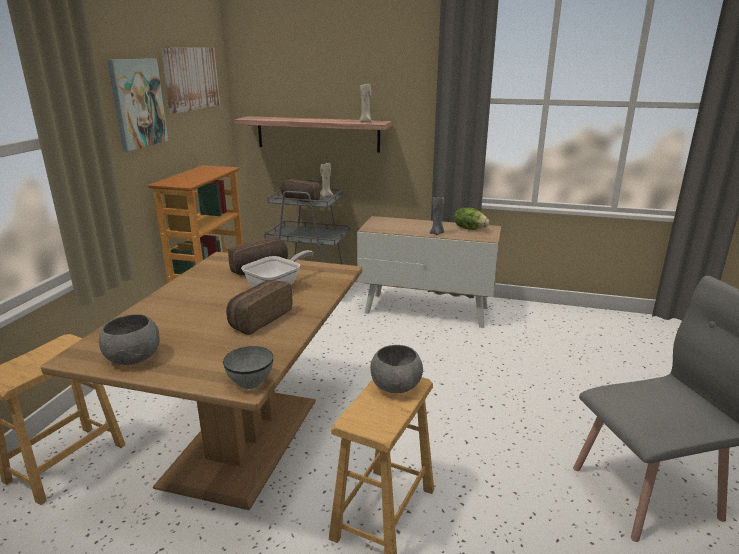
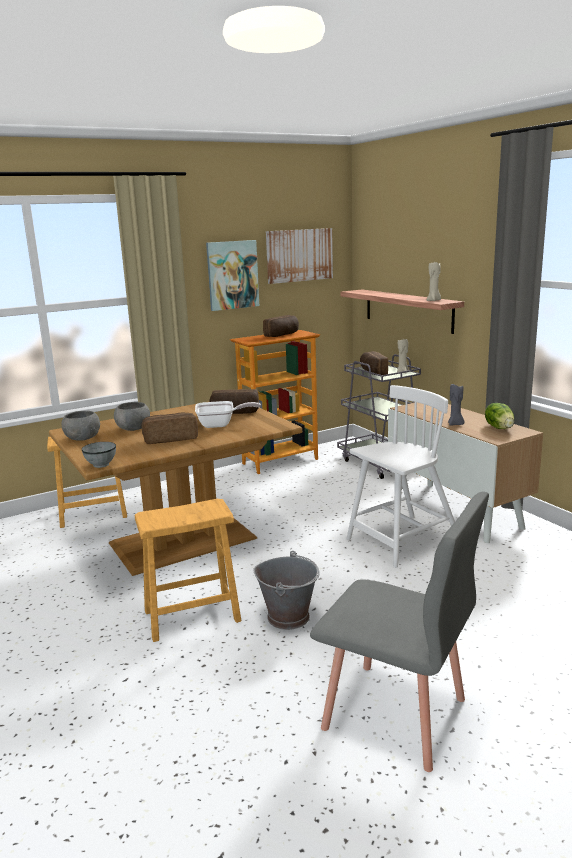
camera: 45 degrees right, 5 degrees down
(200, 172) = (282, 335): none -> bread
(395, 386) = (204, 509): grey bowl -> grey bowl (133, 428)
(431, 350) = (402, 541): none -> white chair
(461, 460) = (288, 616): none -> grey bucket

